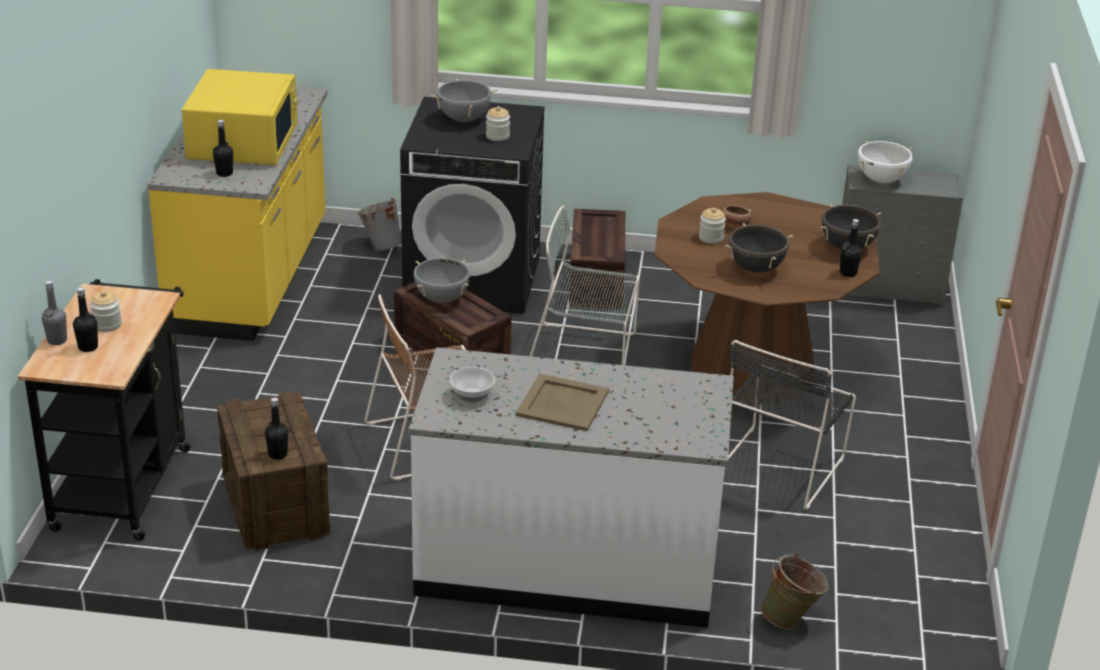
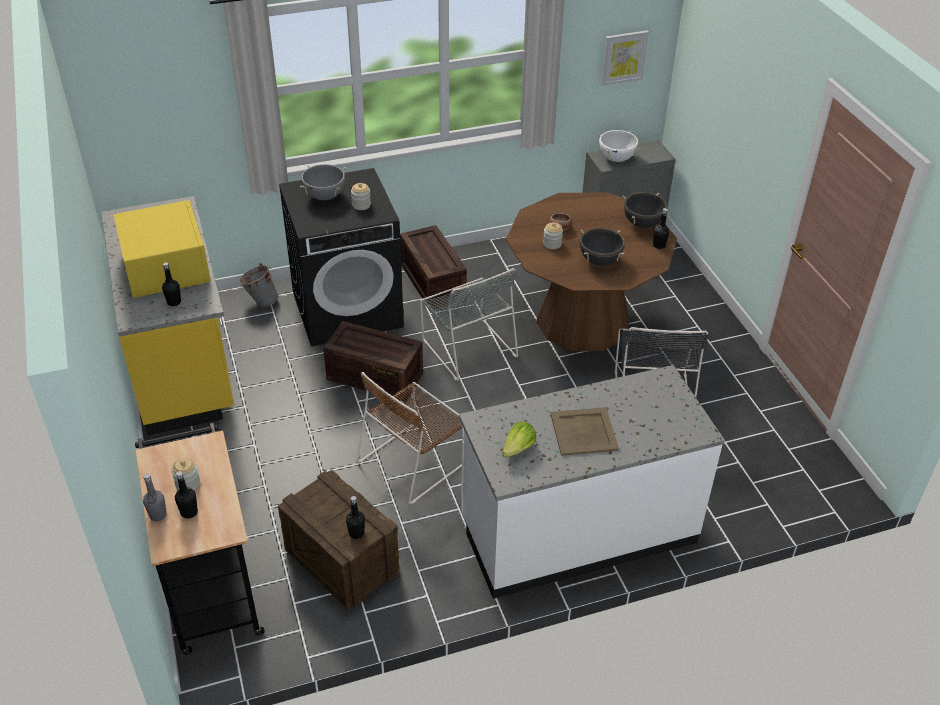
camera: 25 degrees left, 10 degrees up
(441, 298) = (361, 342): grey cooking pot -> none
(473, 395) = (518, 448): bowl -> lettuce
(586, 353) = (468, 346): grey chair -> grey chair turned 105 degrees counterclockwise
(792, 620) = (742, 514): green bucket -> none
(910, 42) = (623, 57): none -> picture

